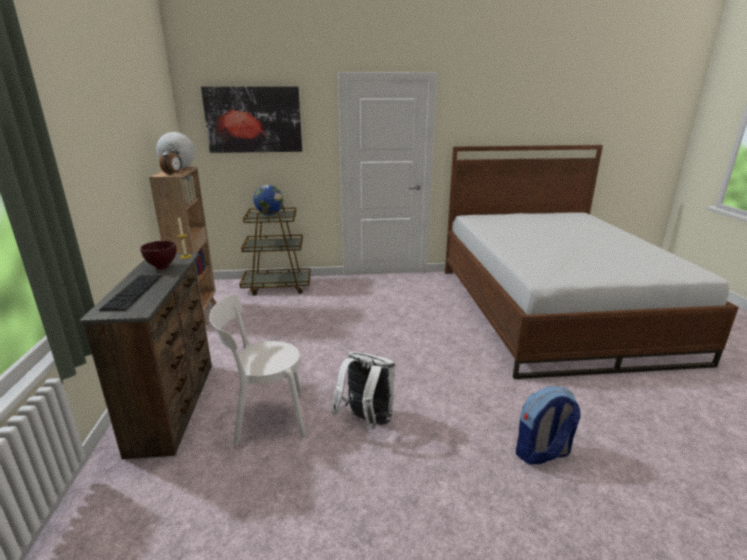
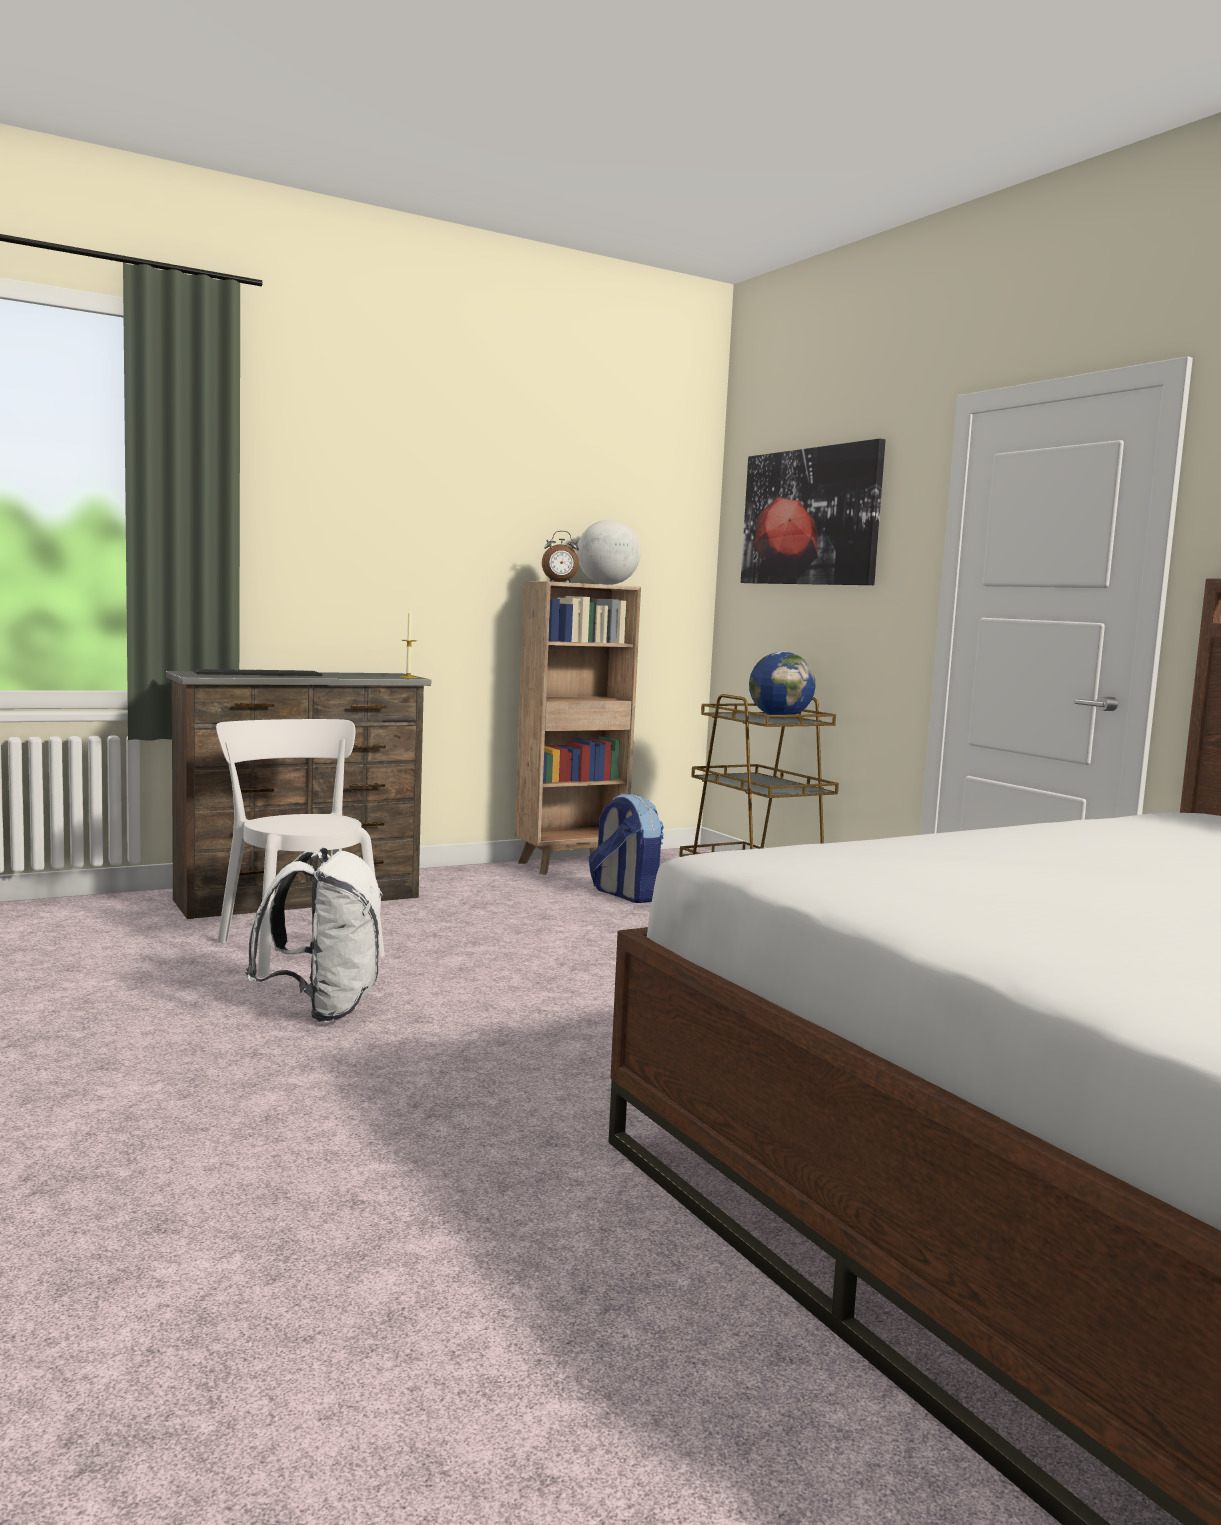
camera: 65 degrees right, 15 degrees down
(162, 268) = (353, 675): brown bowl -> none
(542, 453) = (283, 1186): backpack -> backpack (625, 895)

